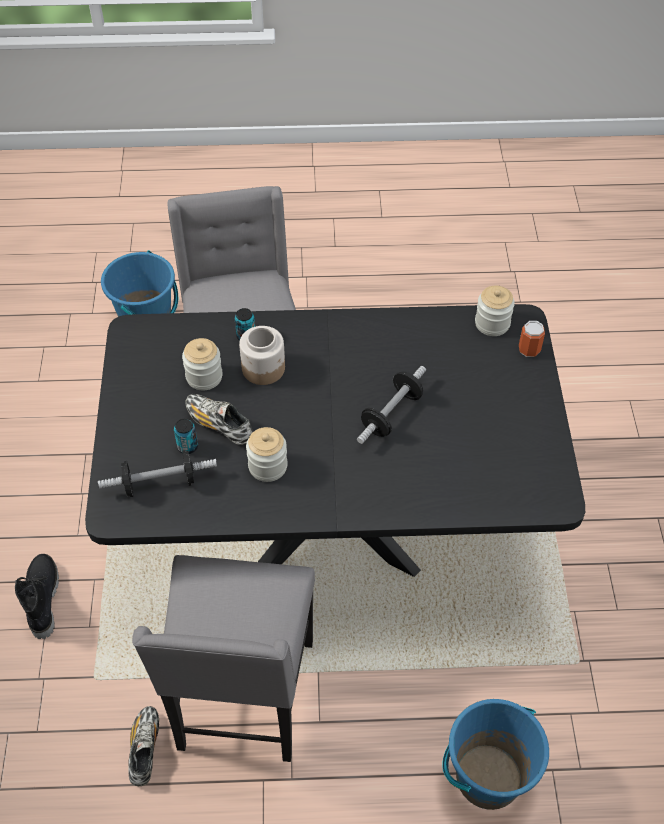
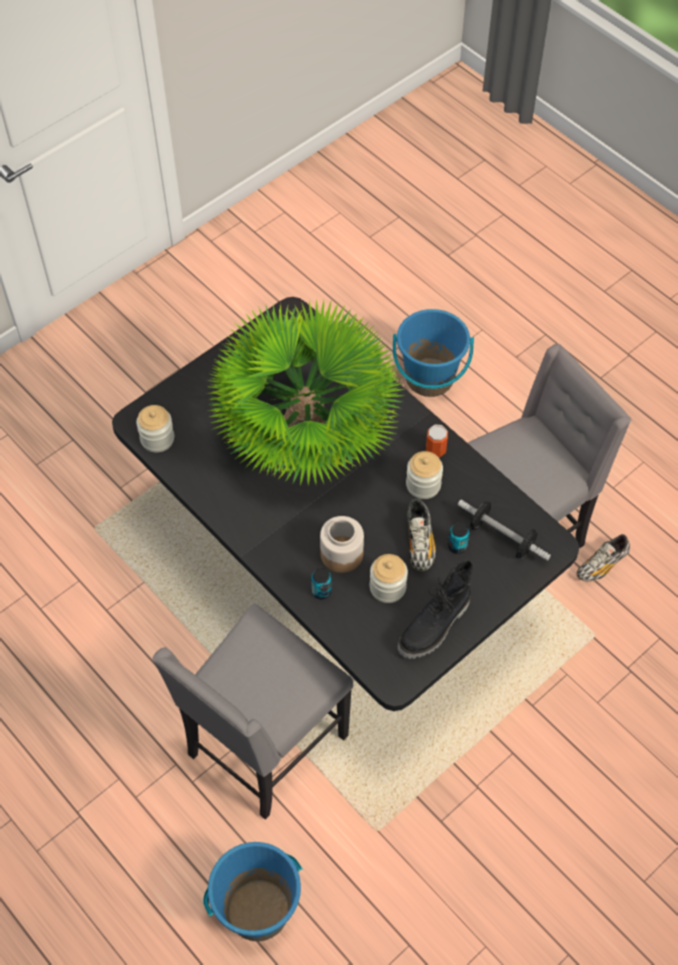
camera: 130 degrees left, 5 degrees up
(42, 599) = (581, 726): black boot -> black boot (435, 627)
(391, 414) = (306, 444): dumbbell -> potted plant
(529, 350) = (165, 401): can -> can (435, 450)

